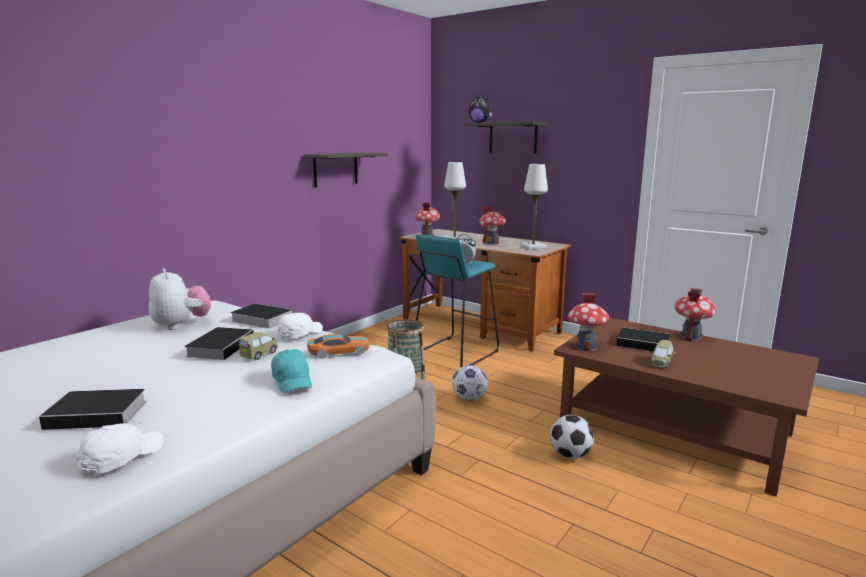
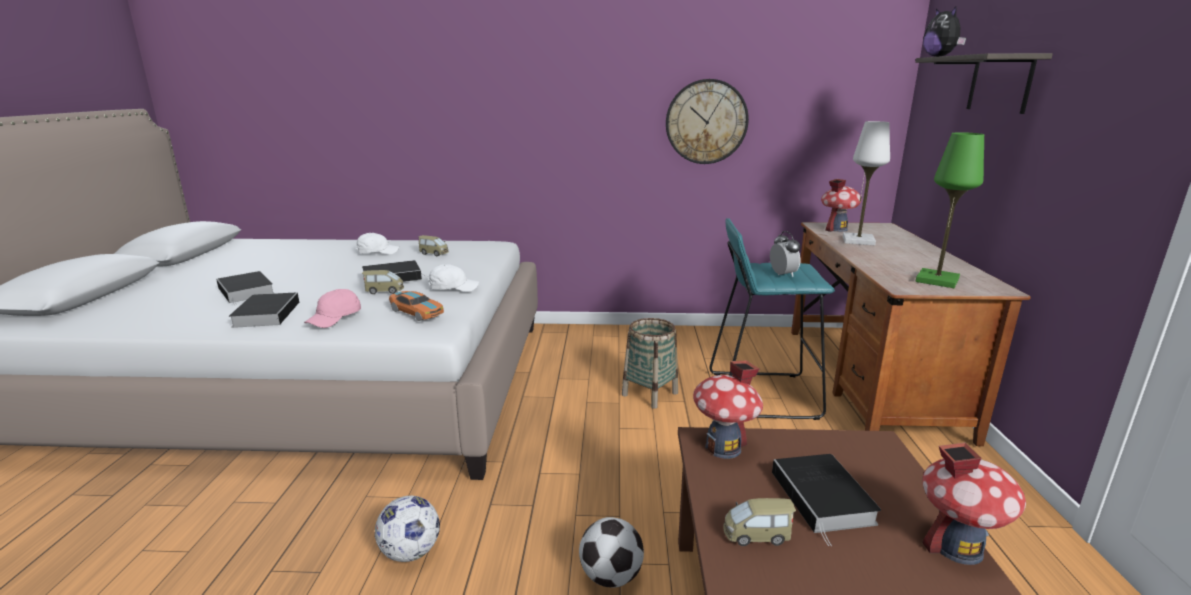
camera: 55 degrees right, 5 degrees up
(121, 458) = (181, 319): white cap -> white cap (378, 252)
(181, 325) = (434, 253): plush toy -> toy car
(260, 319) = (474, 266): book -> book (267, 313)
(292, 381) = (335, 318): turquoise cap -> pink cap
(335, 169) = (706, 122): shelf -> wall clock
(469, 399) = (661, 447): football -> football (410, 552)
(491, 243) = (893, 258): toy house -> none
(533, 247) = (937, 280): white table lamp -> green table lamp

